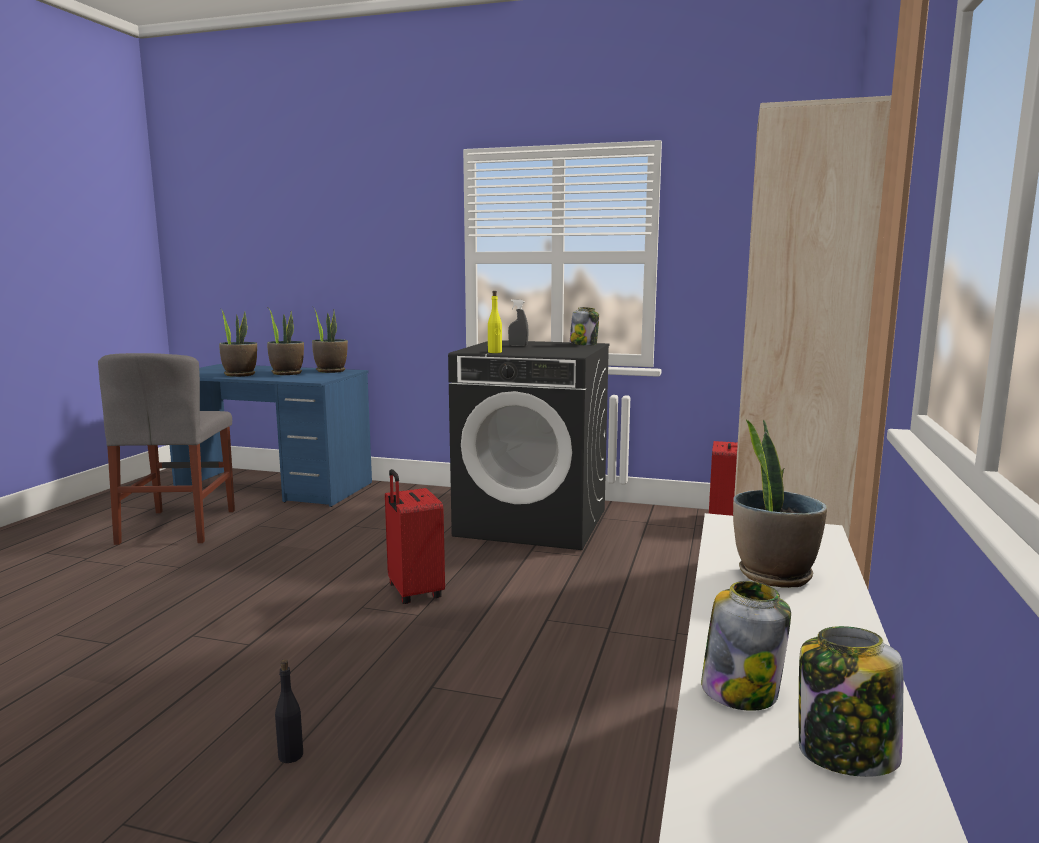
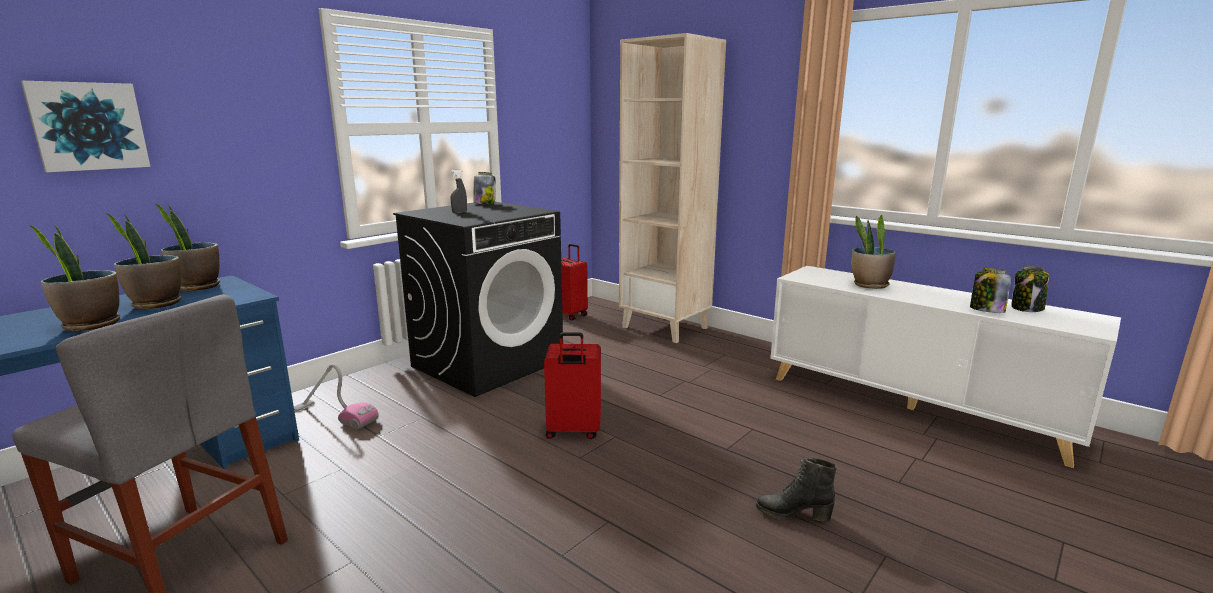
camera: 65 degrees left, 5 degrees up
(290, 755) = (793, 514): black bottle -> black boot
(307, 252) = (88, 126): none -> picture
(378, 504) = (334, 415): none -> vacuum cleaner
(495, 352) = (489, 219): yellow bottle -> none

